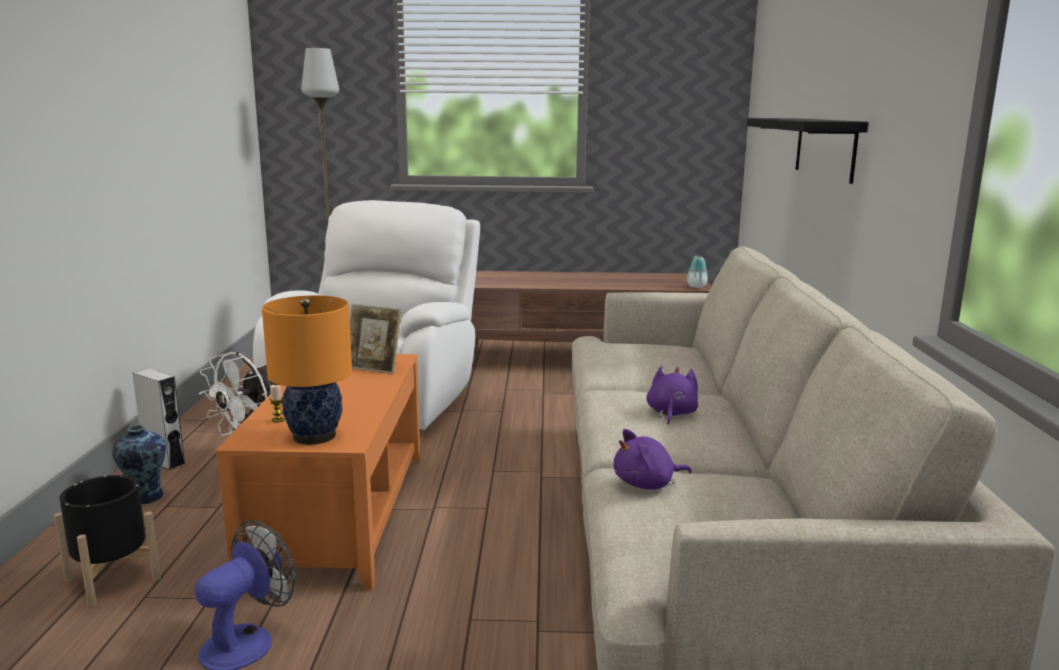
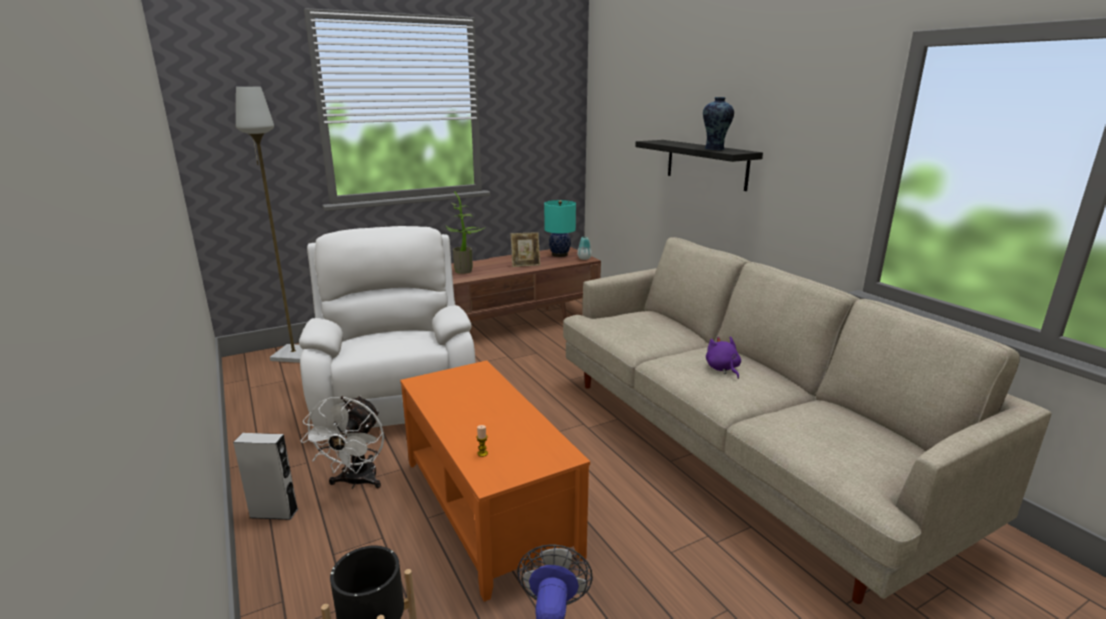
camera: 30 degrees left, 5 degrees up
(145, 498) = (303, 554): vase -> vase (714, 149)
(314, 436) = (533, 459): orange table lamp -> none
(374, 368) = (476, 382): picture frame -> picture frame (525, 264)
(532, 279) = (466, 270): none -> potted plant
(647, 484) = (786, 427): purple plush toy -> none
(671, 279) = (560, 254): none -> turquoise table lamp

